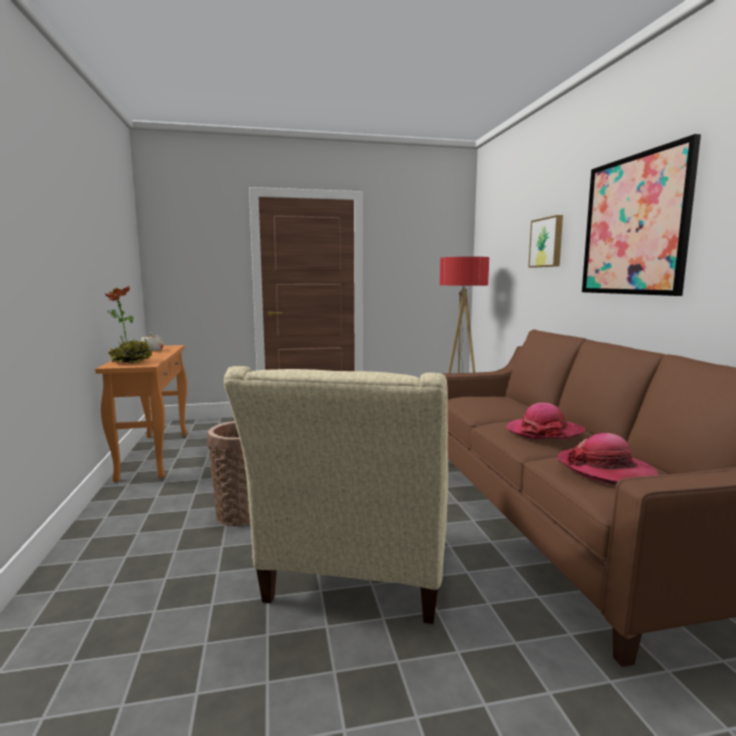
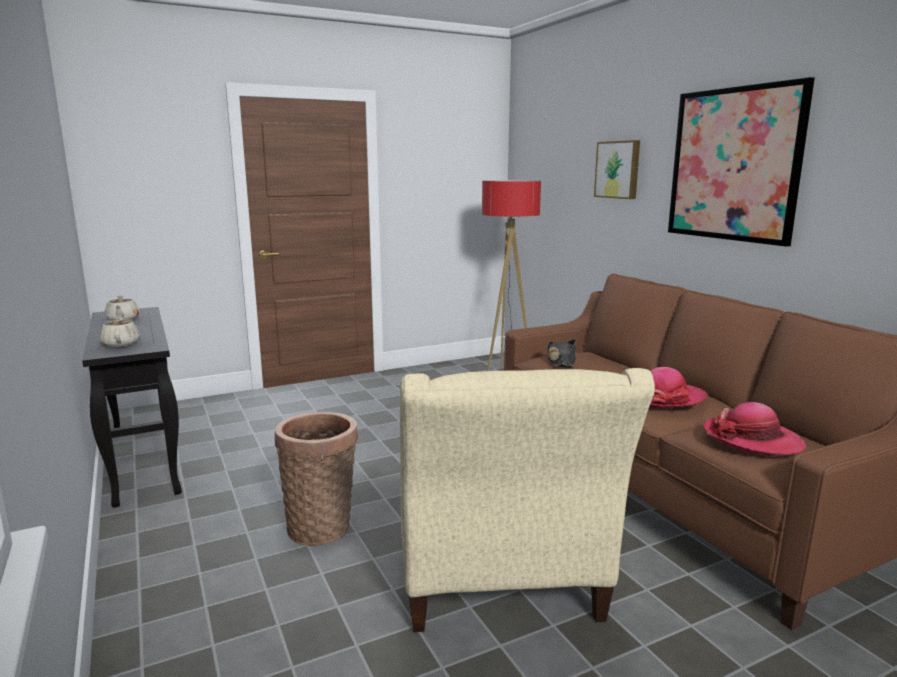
camera: 15 degrees left, 5 degrees up
(131, 362) = (121, 344): potted plant -> beige teapot
(154, 455) = (144, 461): orange console table -> black console table
(473, 400) = (561, 361): none -> black hat

